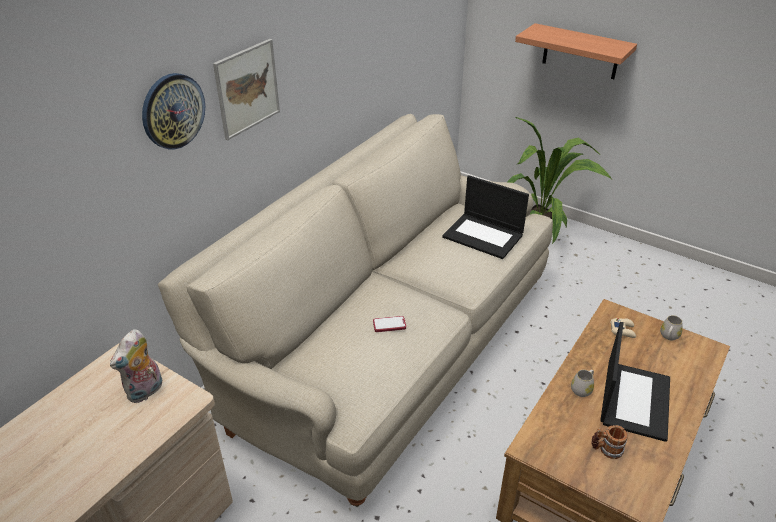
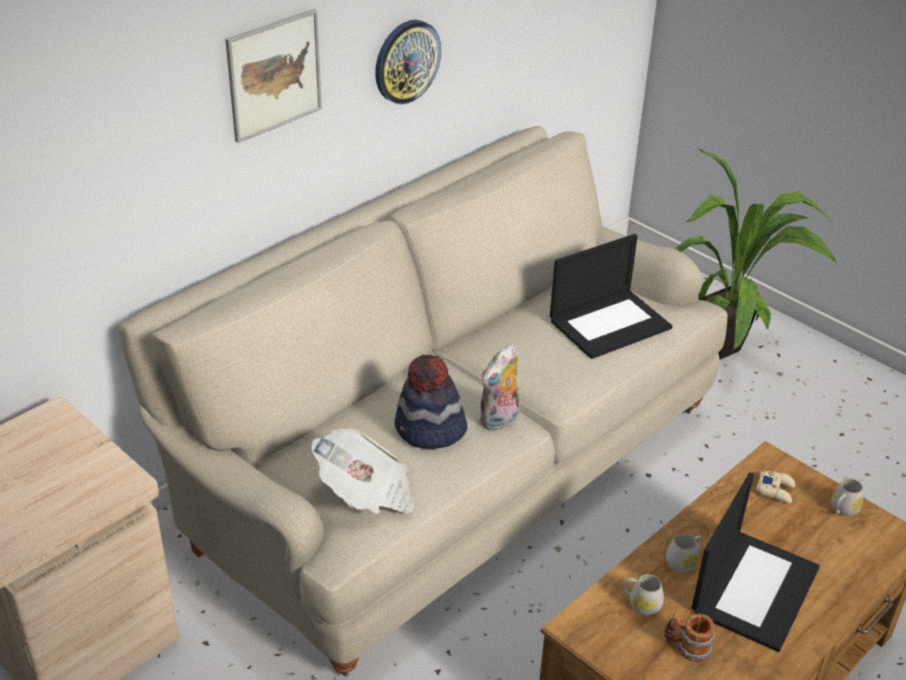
camera: 10 degrees right, 0 degrees up
(146, 392) = (74, 464): plush toy -> plush toy (500, 421)
(173, 111) = (162, 99): wall clock -> wall clock (406, 61)
(359, 377) = (366, 493): none -> newspaper
(389, 325) = (430, 430): phone -> hat
(484, 236) = (610, 323): laptop -> laptop turned 75 degrees counterclockwise
(565, 424) = (641, 604): none -> white mug
(581, 52) = (818, 60): shelf -> none

